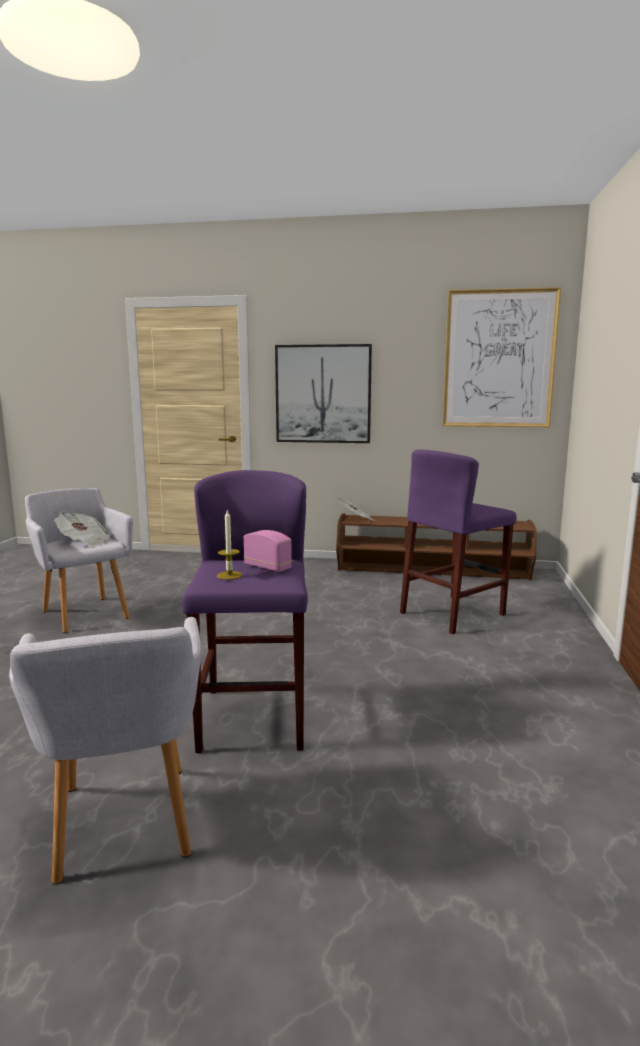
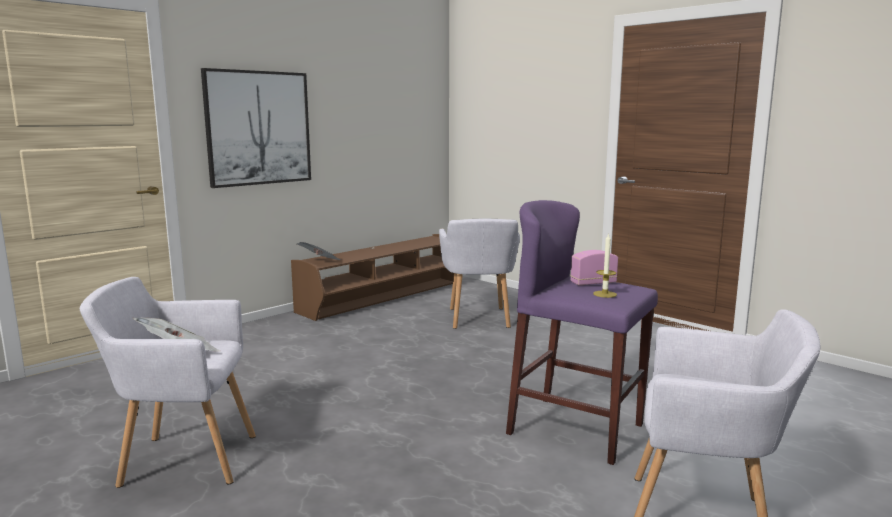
camera: 55 degrees left, 0 degrees up
(452, 614) = (478, 319): purple stool -> grey armchair
(499, 359) = (403, 93): picture -> none

